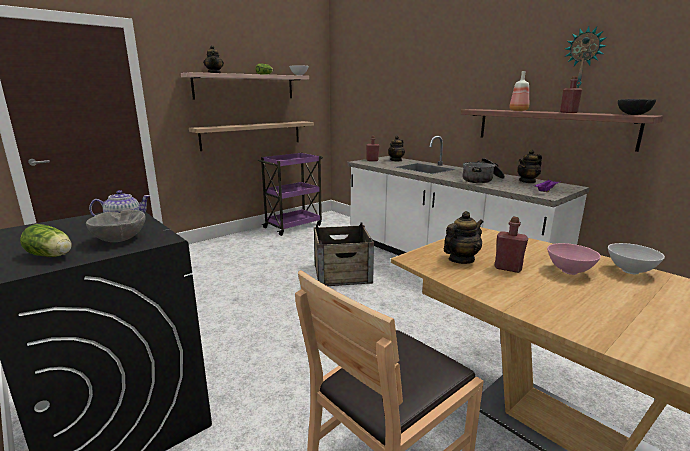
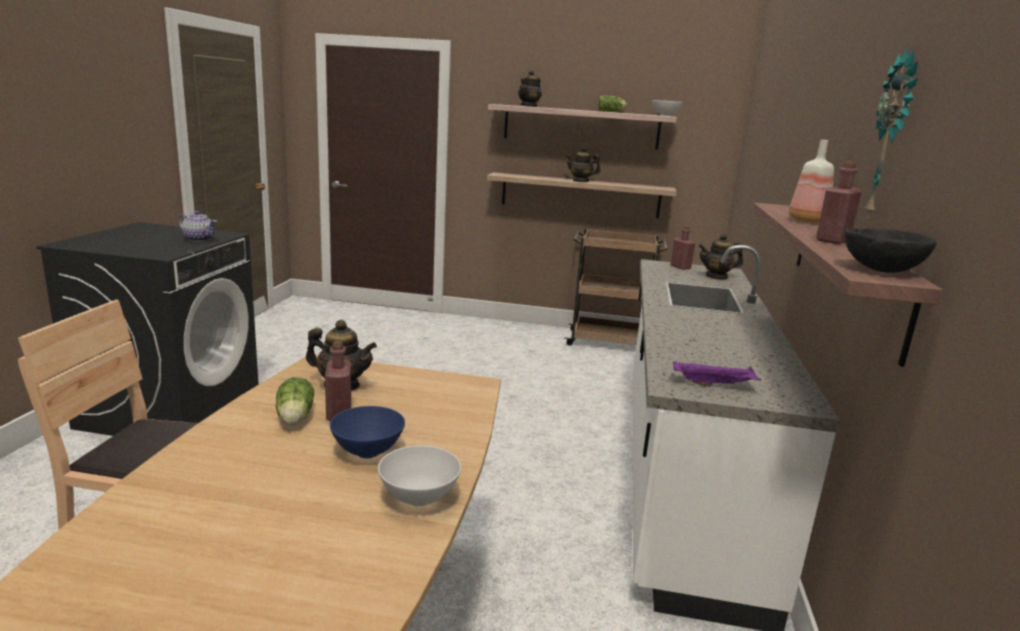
camera: 50 degrees right, 0 degrees up
(52, 256) = (105, 244): lettuce -> lettuce (294, 418)
(120, 239) = (152, 248): grey bowl -> none
(293, 226) = (608, 342): purple cart -> brown cart
(342, 273) = (528, 412): crate -> none
(482, 180) = (698, 336): cooking pot -> none
(527, 181) = (764, 367): teapot -> teapot (581, 181)
(569, 271) = (367, 452): pink bowl -> blue bowl

